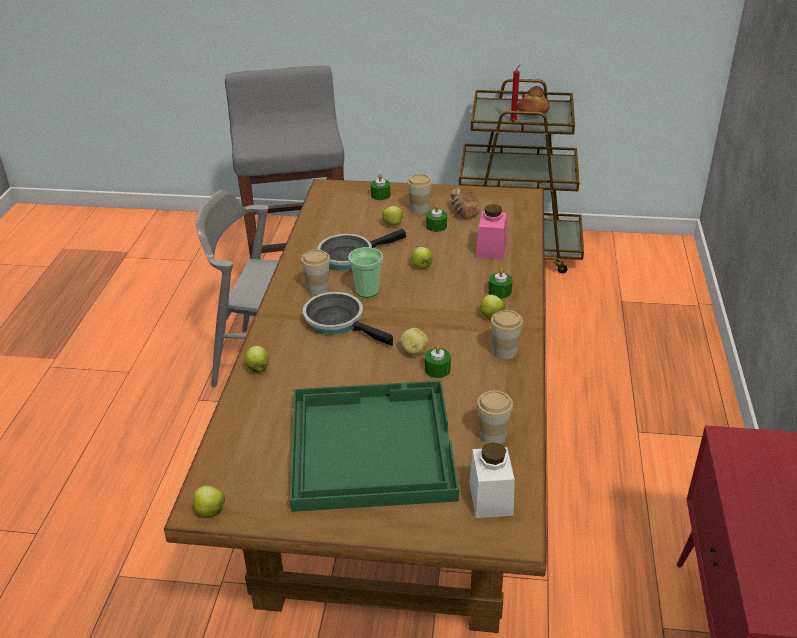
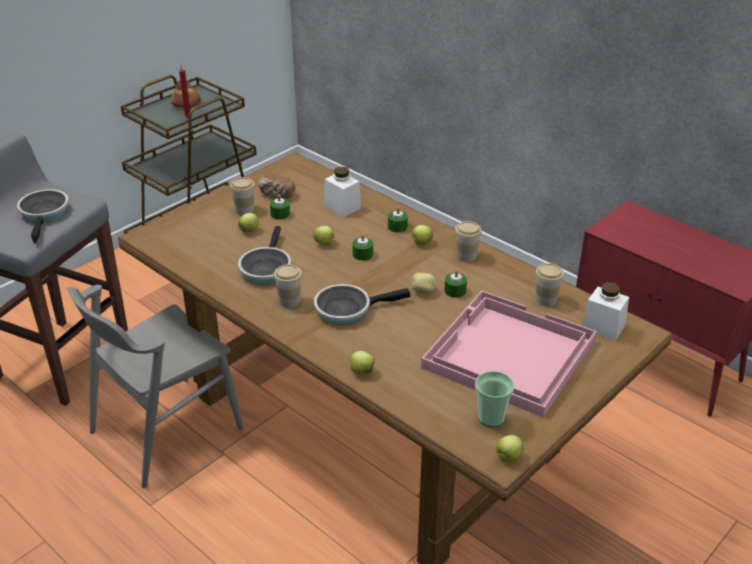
camera: 55 degrees left, 0 degrees up
(293, 137) = (45, 214): none -> frying pan
(367, 291) = (324, 280): cup -> cup (491, 418)
(369, 446) = (507, 354): green tray -> pink tray
(380, 195) = (197, 218): green candle -> green candle (362, 254)
(491, 249) = (342, 206): pink jar -> white jar

